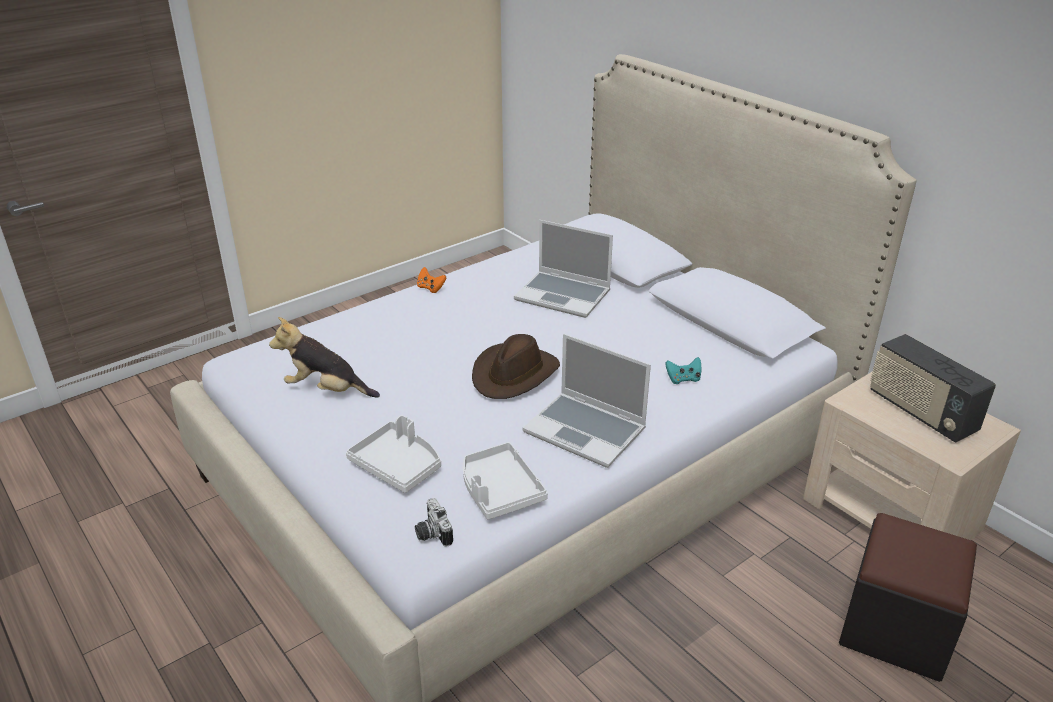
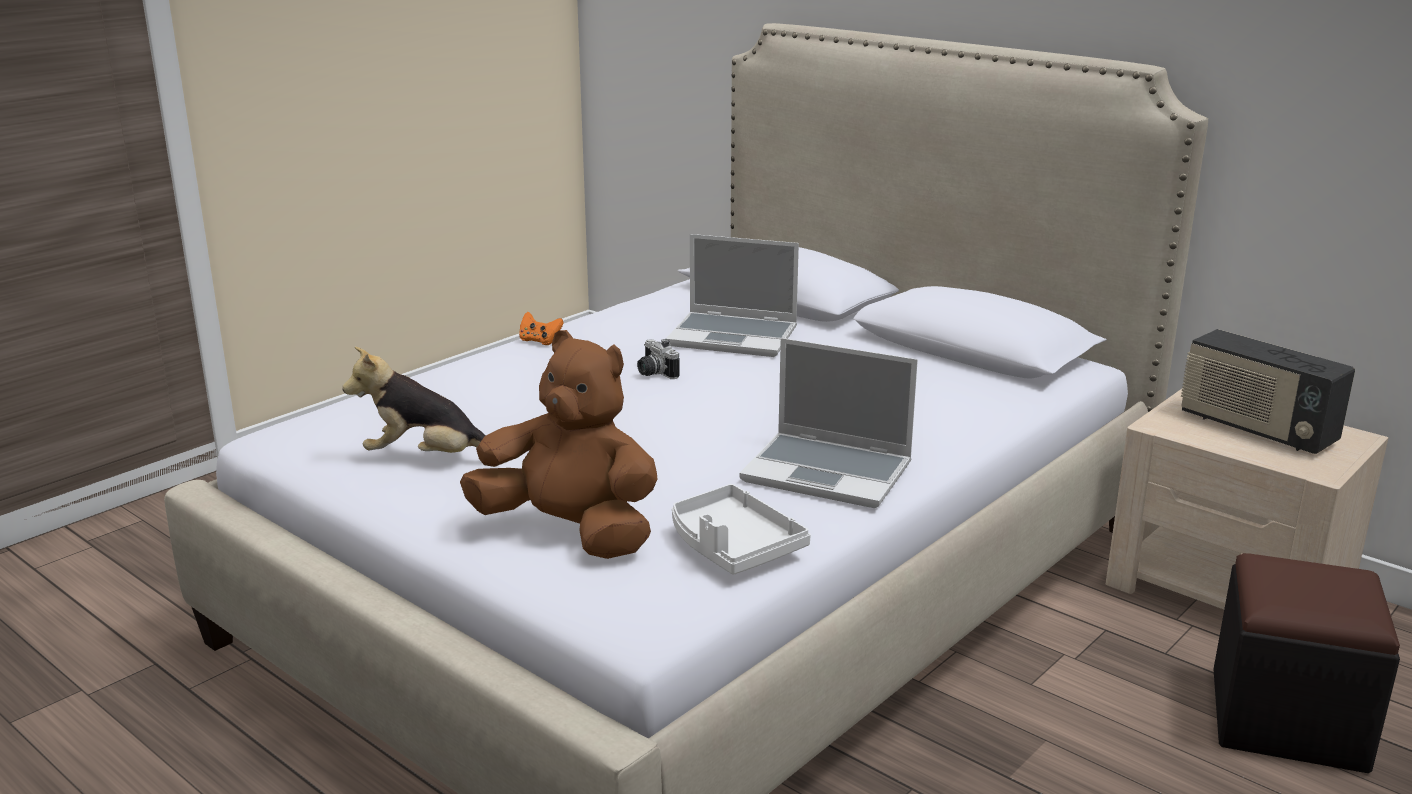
camera: 10 degrees left, 10 degrees down
(398, 465) = (570, 532): white tray -> brown plush toy
(431, 533) = (652, 602): camera -> camera (653, 373)
(515, 374) = (701, 421): brown hat -> none
(683, 379) = (938, 409): turquoise game controller -> none

